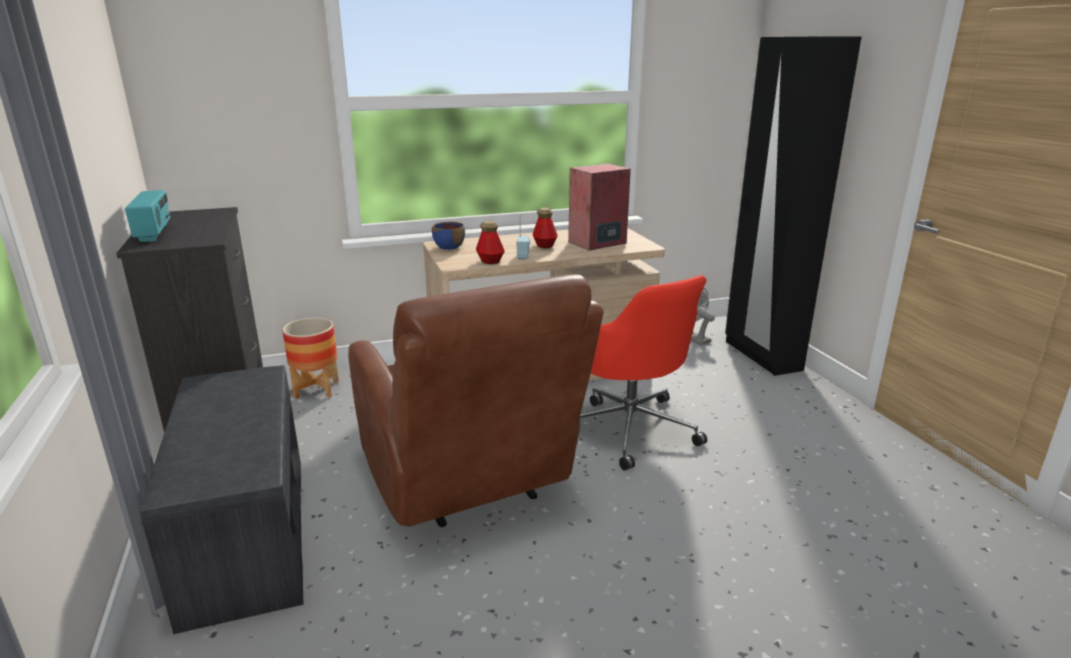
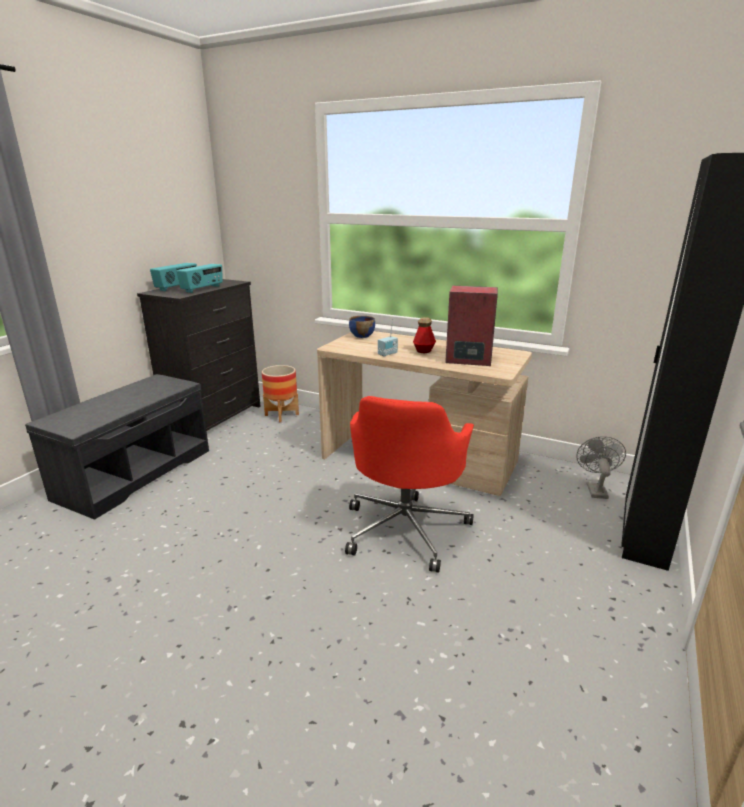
camera: 45 degrees right, 0 degrees up
(207, 227) = (203, 289): none -> radio
(469, 482) = (254, 505): brown armchair -> none
(490, 261) = (359, 351): bottle -> none

